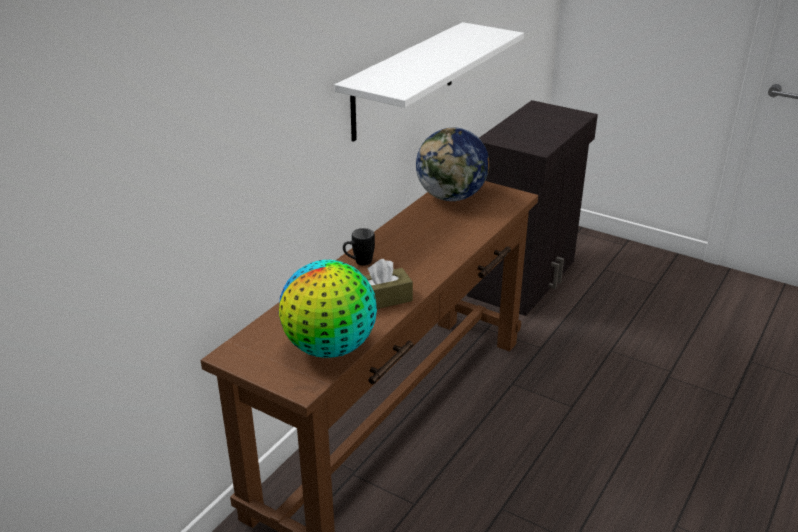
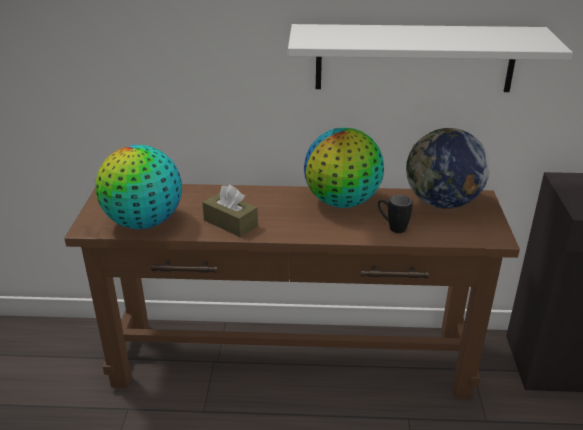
camera: 60 degrees right, 0 degrees up
(358, 263) = (275, 196): black mug -> black mug (392, 227)
(405, 236) = (342, 202): none -> globe

